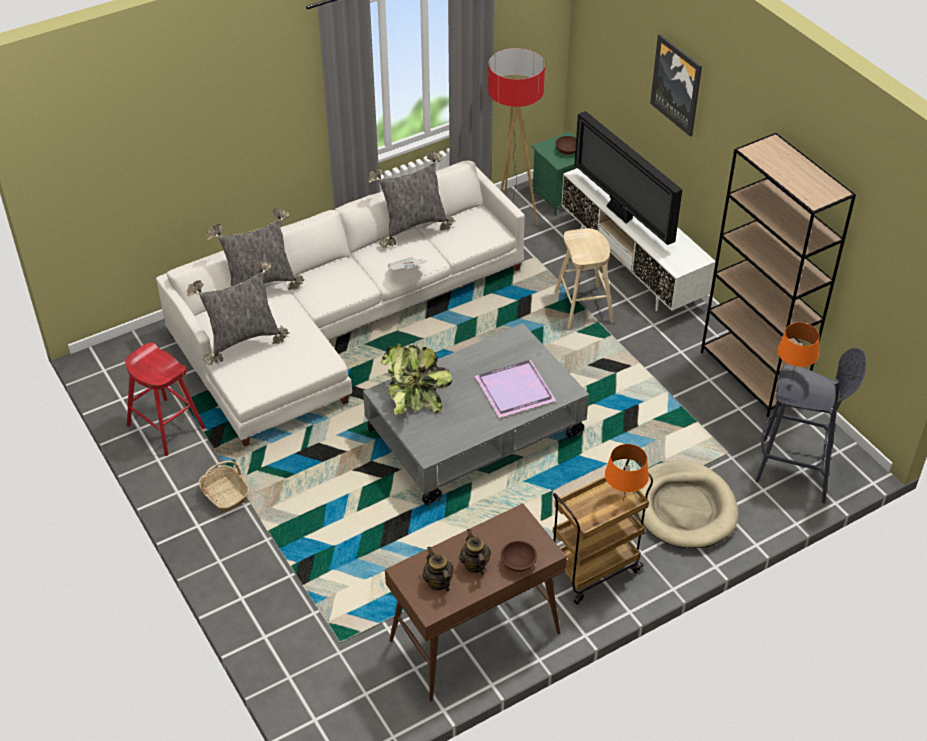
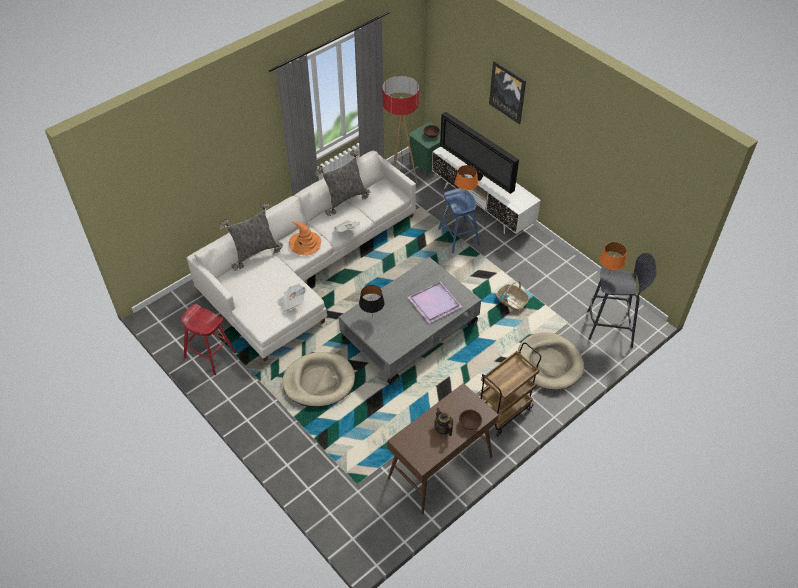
camera: 10 degrees left, 5 degrees up
(225, 494) = (259, 396): basket -> basket (511, 301)
(243, 344) = (253, 295): pillow -> none
(298, 362) = (292, 302): none -> newspaper
(319, 486) = (319, 381): none -> beige dog bed
(339, 283) = (305, 244): none -> orange hat
(413, 398) = (372, 317): potted plant -> black table lamp
(438, 582) = (423, 444): teapot -> none
(583, 307) = (458, 237): beige stool -> blue stool
(622, 500) = (522, 371): orange table lamp -> orange table lamp (465, 197)
(753, 375) = (572, 269): beige bookcase -> none

